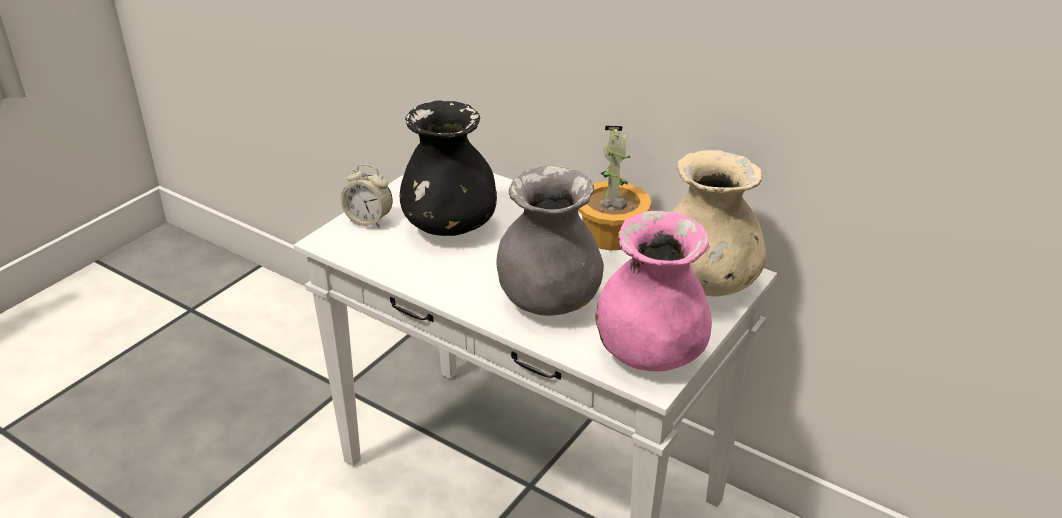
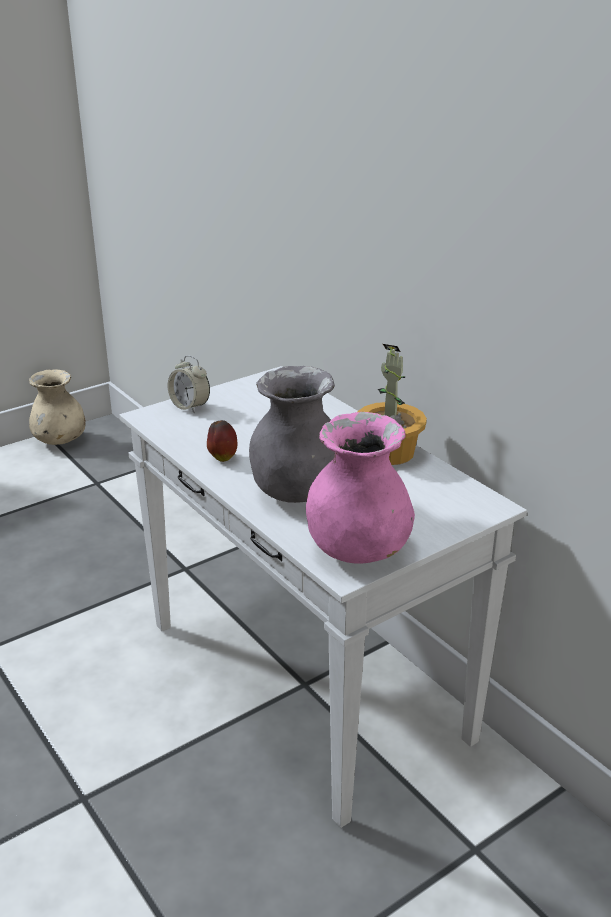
camera: 20 degrees right, 5 degrees down
(444, 275) = (222, 457): none -> apple
(449, 226) = (252, 422): black vase -> none
(707, 284) = (451, 506): beige vase -> beige vase (60, 440)

